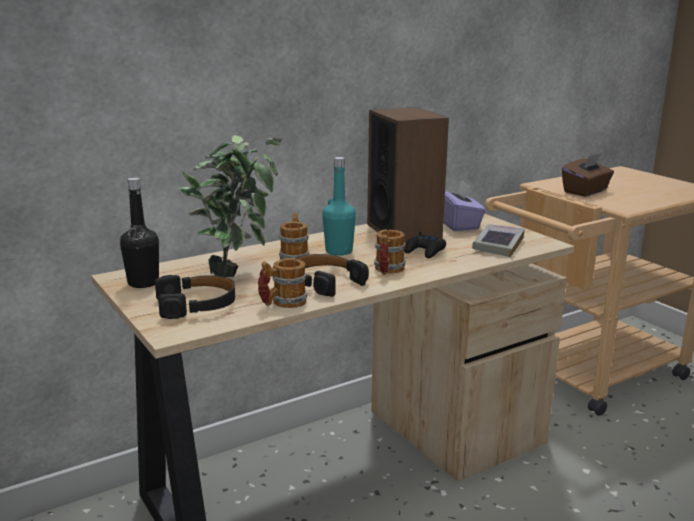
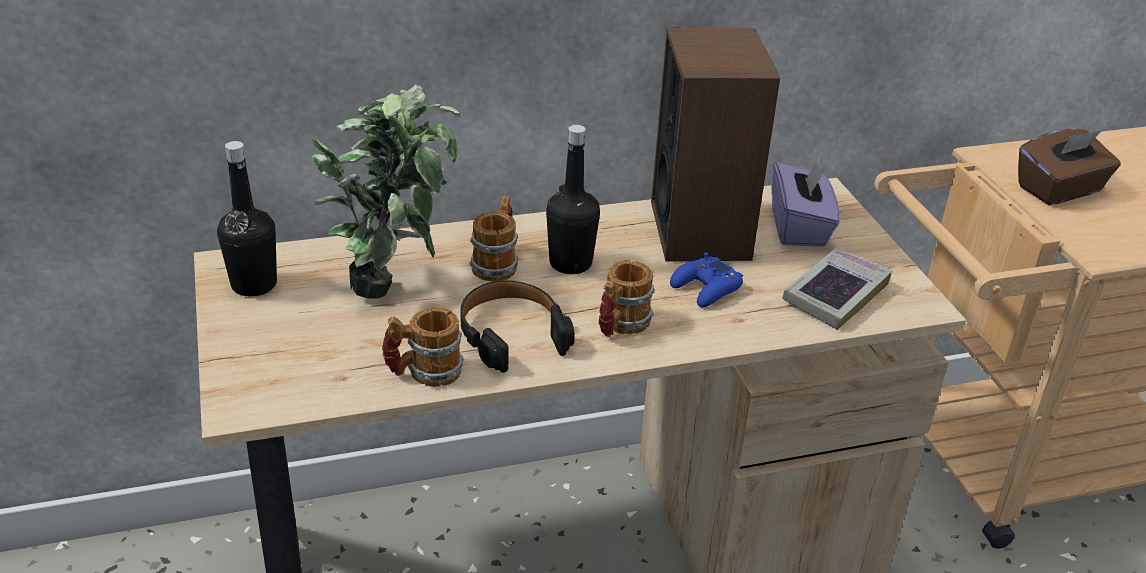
camera: 15 degrees right, 15 degrees up
(197, 304) = (303, 350): black headphones -> none
(339, 251) = (570, 263): turquoise bottle -> black bottle
(425, 251) = (706, 288): black game controller -> blue game controller

